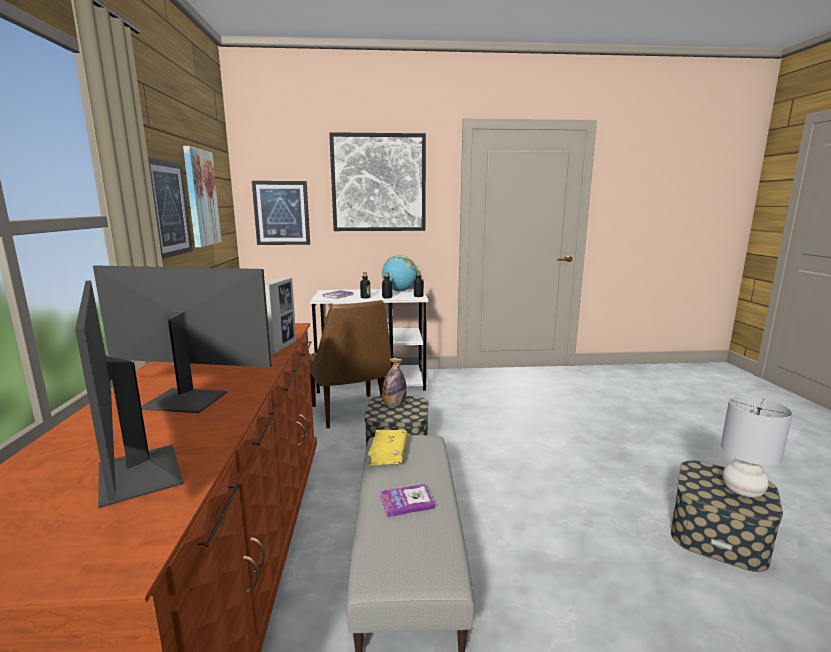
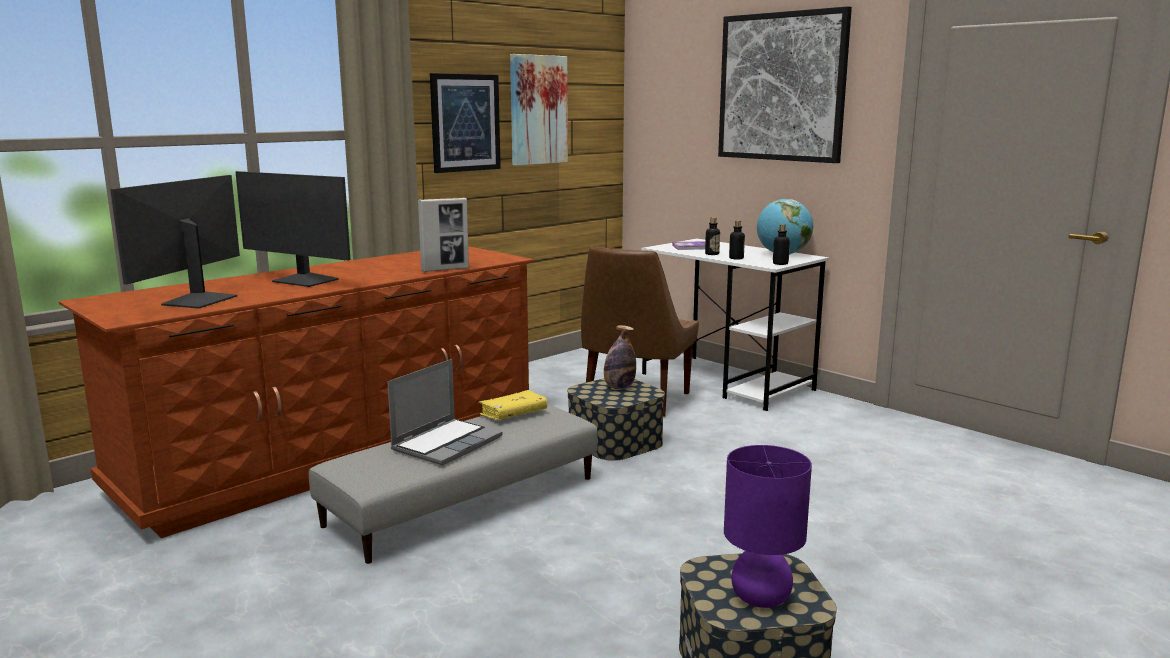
camera: 50 degrees right, 0 degrees up
(185, 399) = (304, 281): monitor -> monitor turned 150 degrees clockwise
(281, 213) = (667, 129): picture -> none
(406, 501) = (447, 443): book -> laptop
(742, 490) = (761, 597): grey table lamp -> purple table lamp

